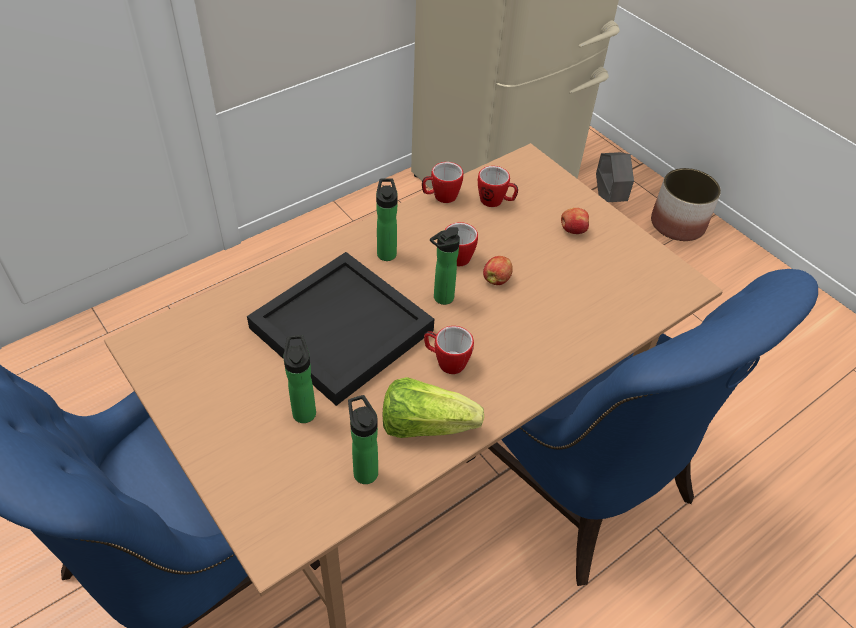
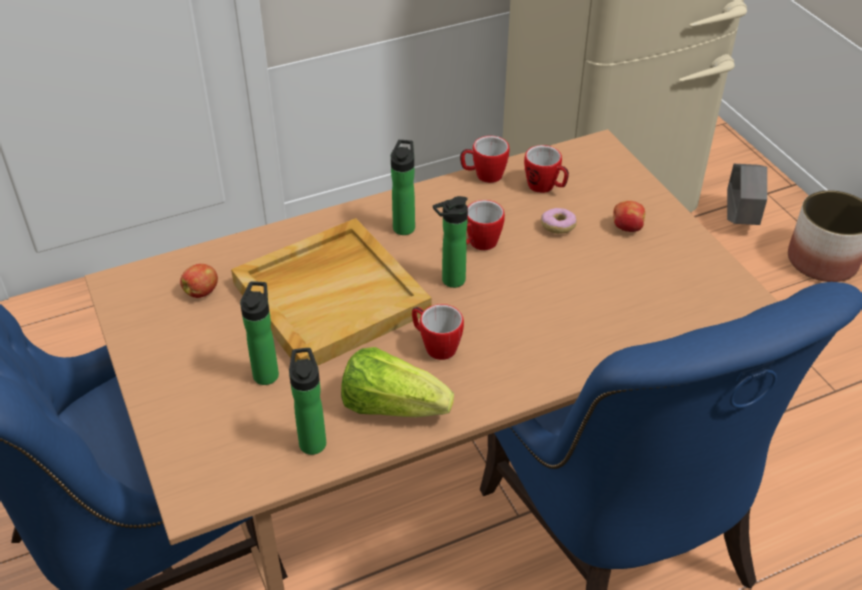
camera: 15 degrees right, 5 degrees down
(341, 328) = (331, 296): black tray -> beige tray
(497, 279) = (520, 269): apple -> apple (202, 292)
(516, 236) = (558, 227): none -> donut

